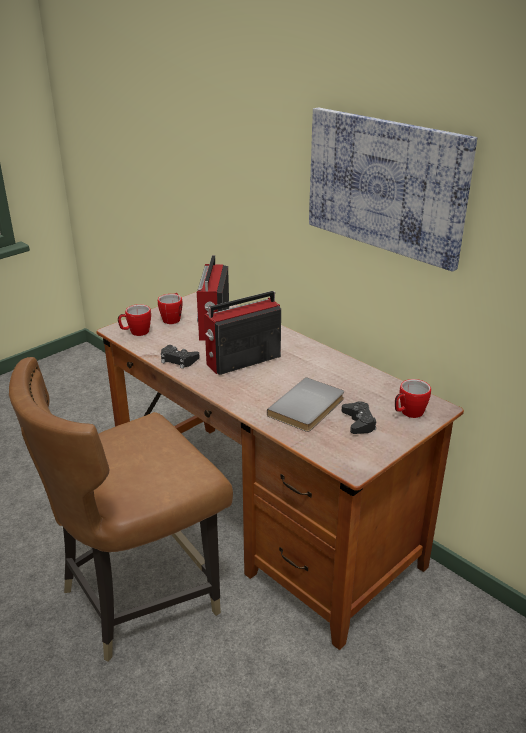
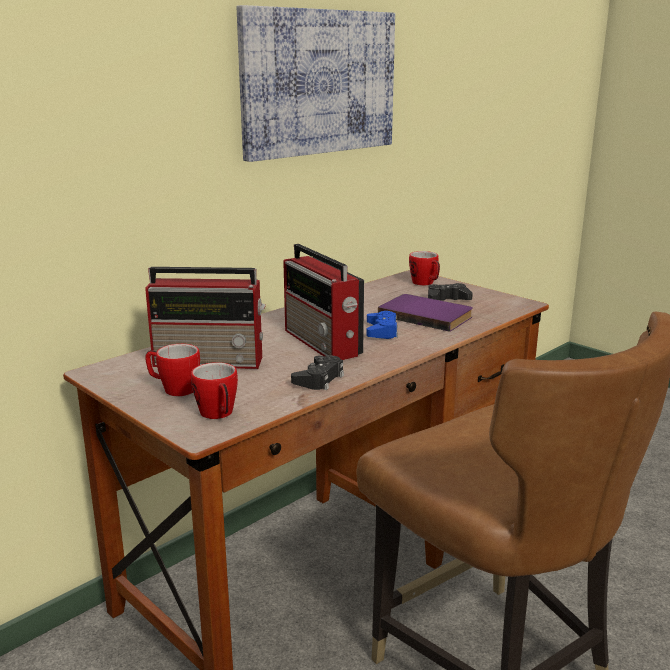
camera: 90 degrees left, 10 degrees down
(267, 384) = (382, 331): none -> blue game controller
(309, 408) = (427, 315): grey book -> purple book

